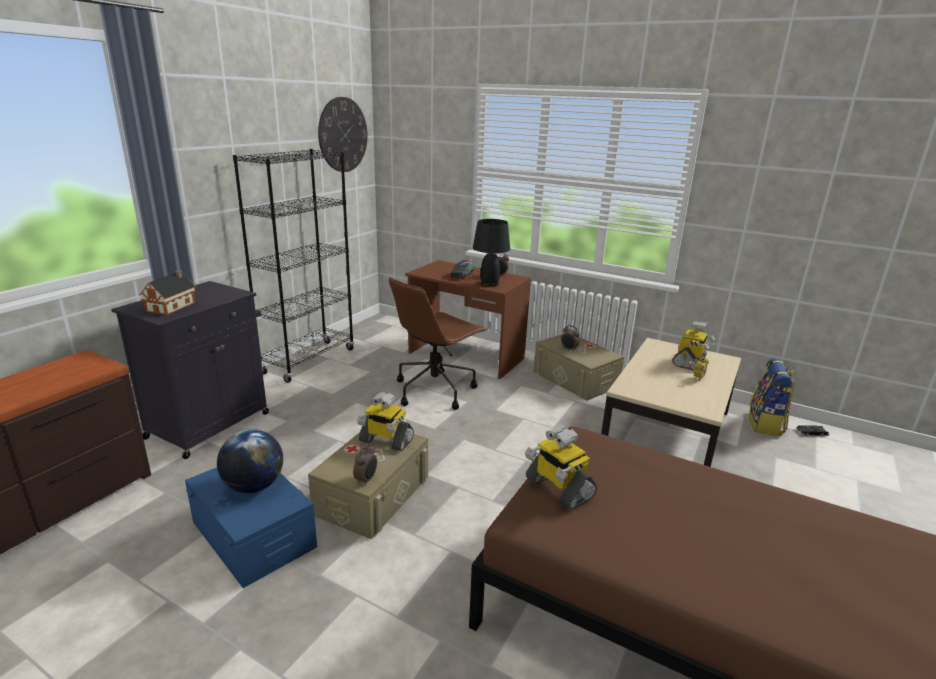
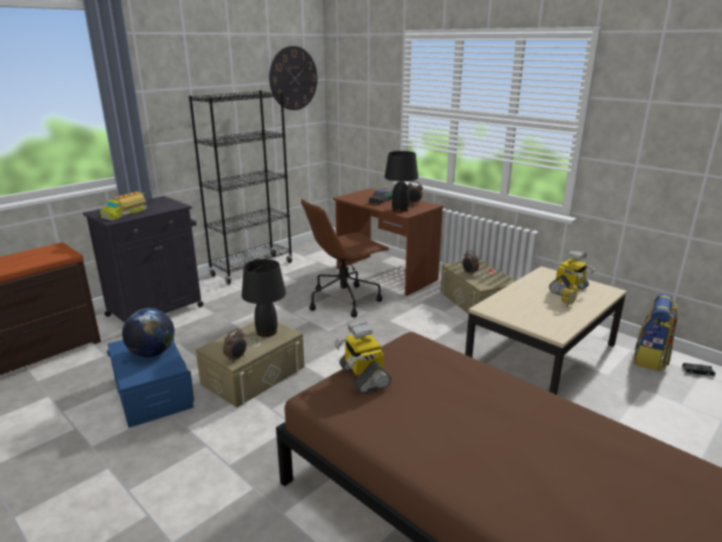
camera: 15 degrees right, 0 degrees up
(172, 306) = (125, 213): toy house -> toy truck
(385, 440) = (267, 331): toy robot -> black table lamp

